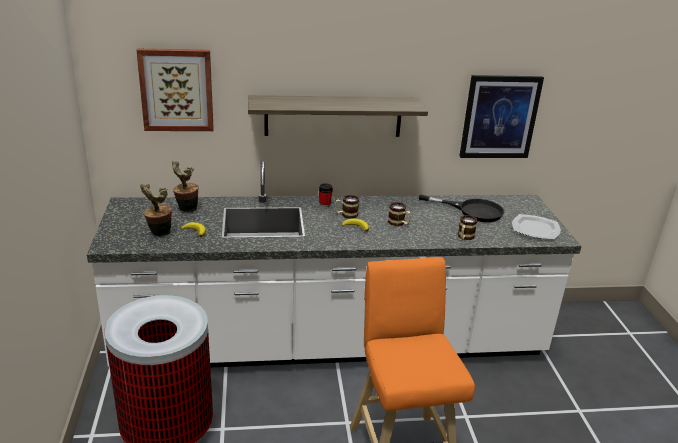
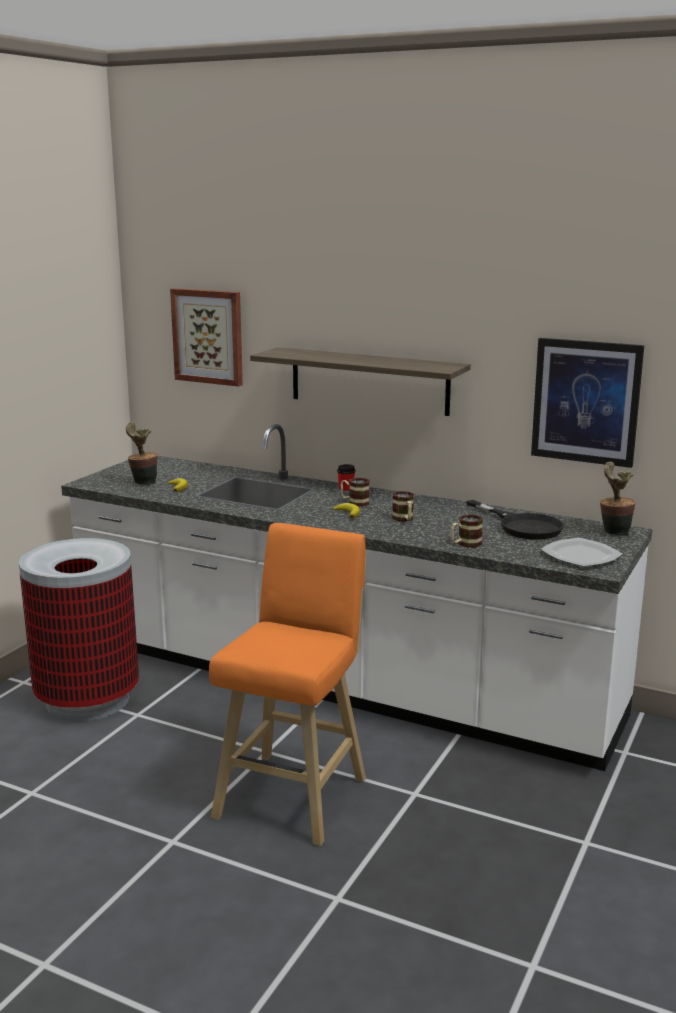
camera: 35 degrees right, 10 degrees down
(186, 209) = (196, 472): potted plant -> potted plant (613, 532)

